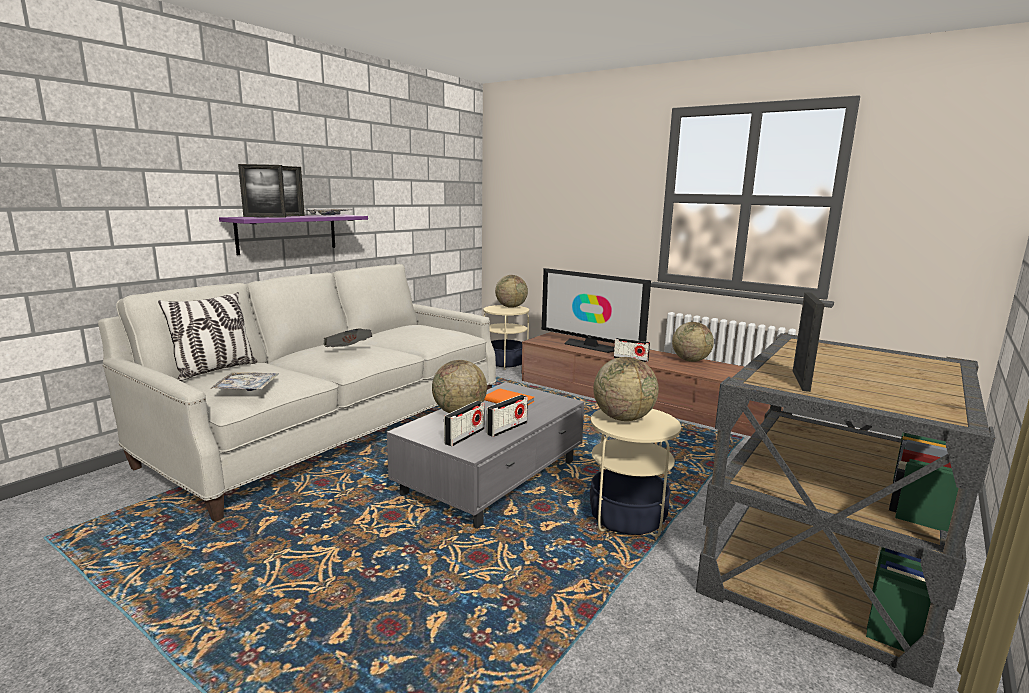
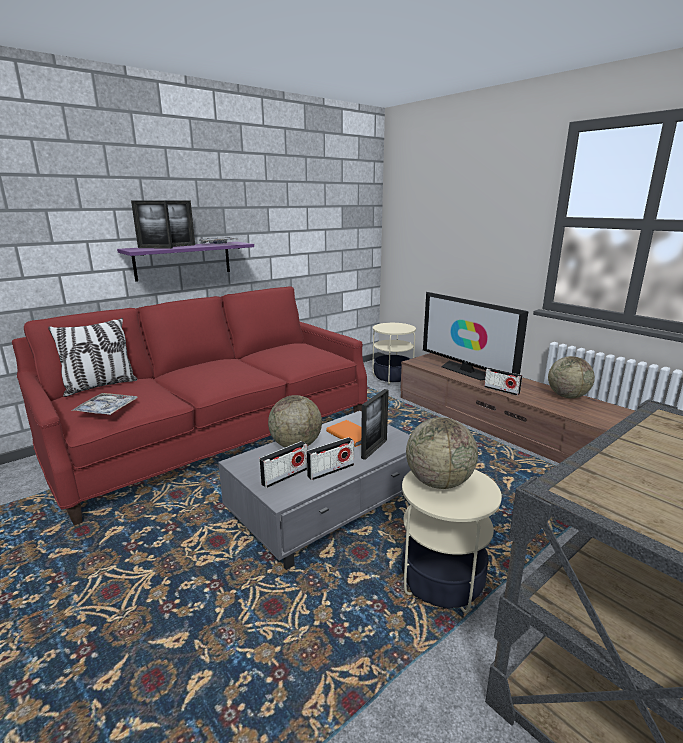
camera: 15 degrees right, 5 degrees up
(334, 428) = (214, 436): white sofa -> red sofa
(348, 352) = (217, 373): newspaper -> none
(511, 307) = (400, 325): globe -> none
(801, 380) = (633, 493): picture frame -> picture frame (374, 449)

